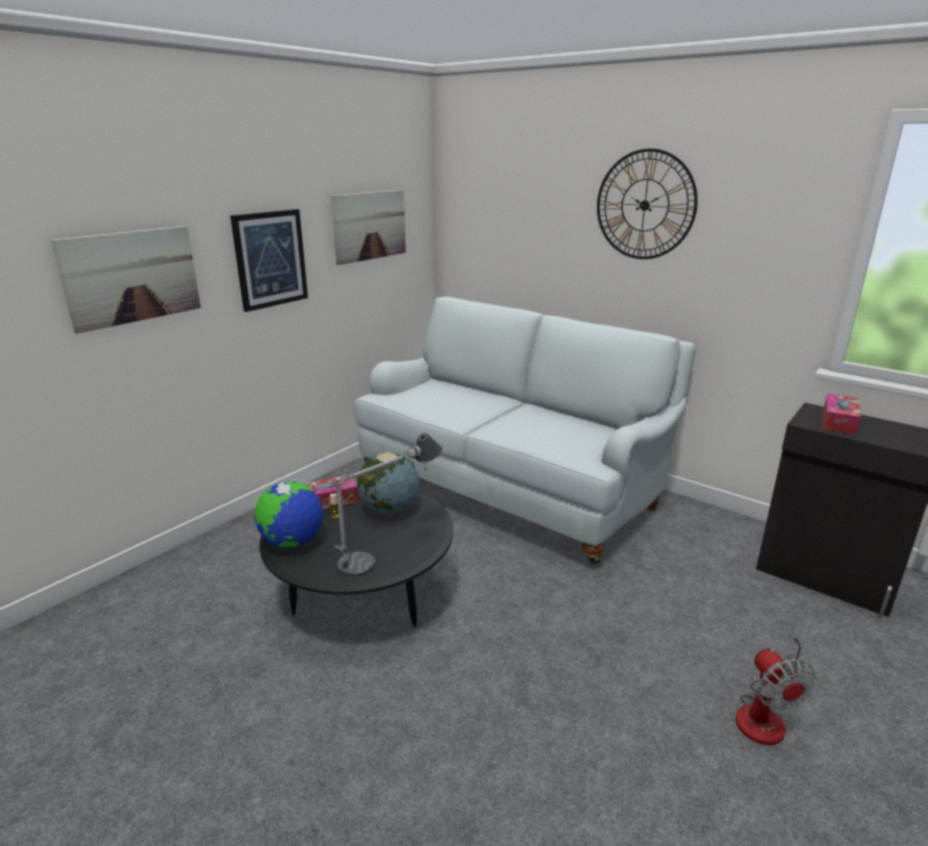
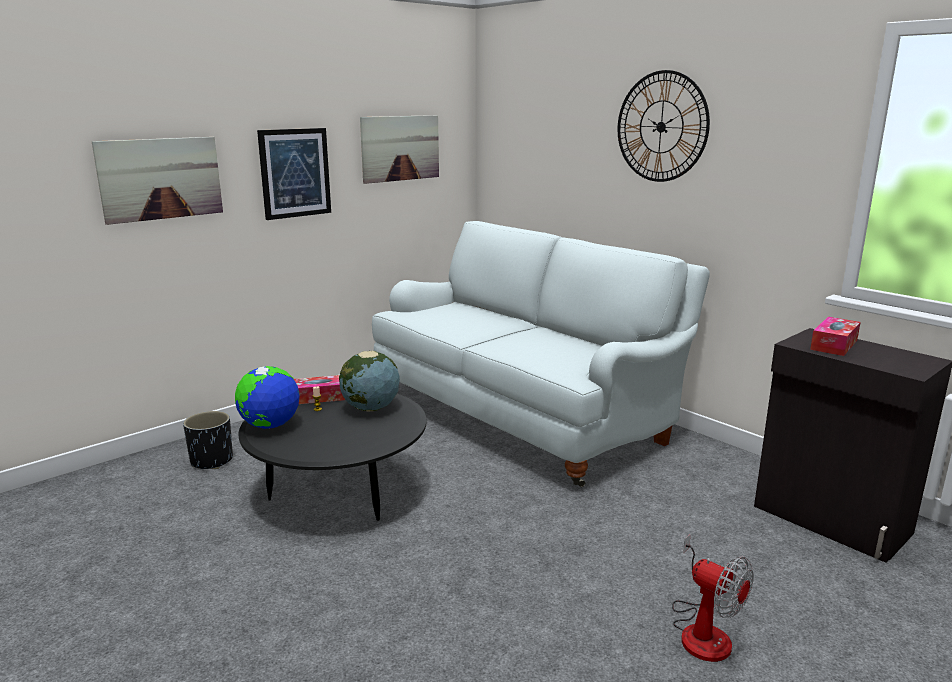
camera: 10 degrees right, 5 degrees down
(215, 573) = (211, 461): none -> black planter
(388, 549) = (355, 438): table lamp -> none
(766, 714) = (702, 630): fan -> fan turned 45 degrees counterclockwise

